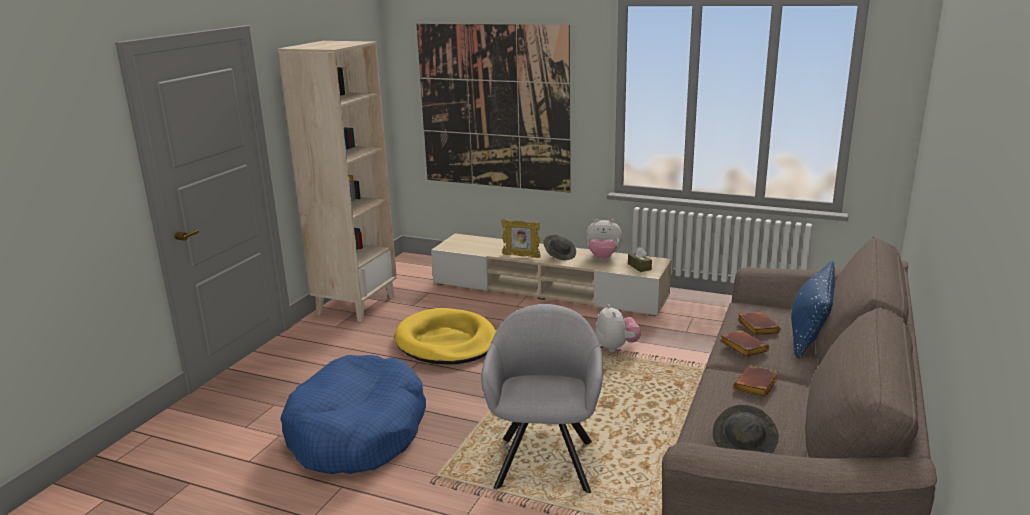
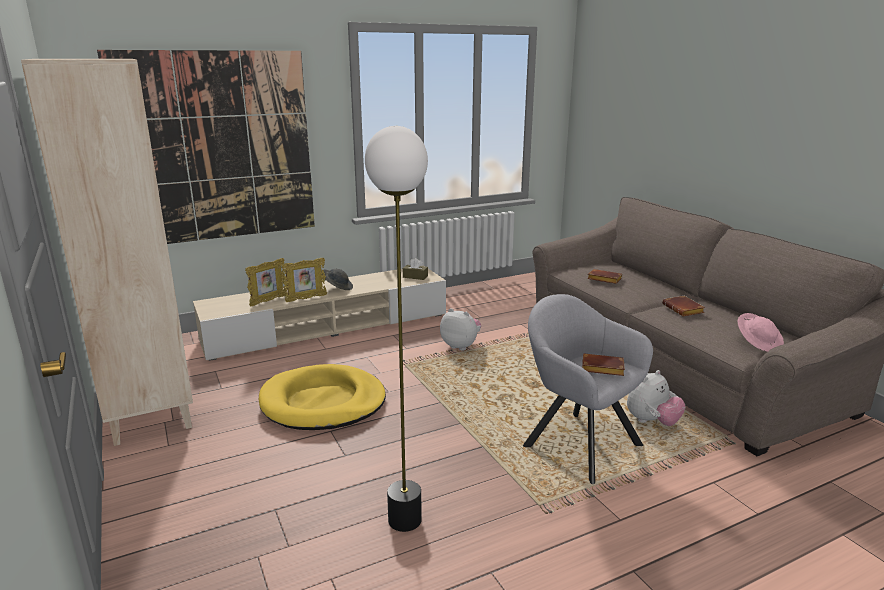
camera: 50 degrees left, 0 degrees up
(357, 432) = (404, 519): blue dog bed -> floor lamp
(495, 249) = (268, 301): none -> picture frame
(603, 258) = (375, 279): plush toy -> plush toy (651, 422)
(742, 347) = (625, 293): brown book -> brown book (601, 369)
(744, 446) = (758, 343): grey hat -> pink hat
(810, 334) = (633, 273): blue pillow -> none

